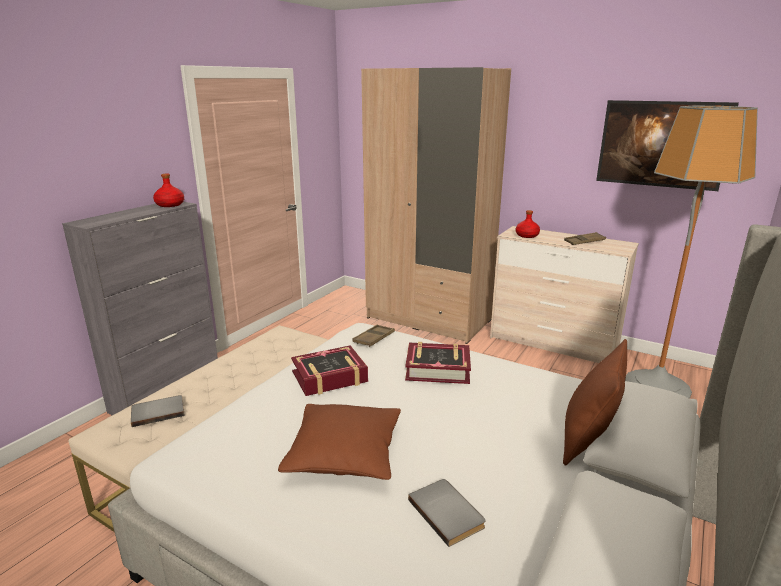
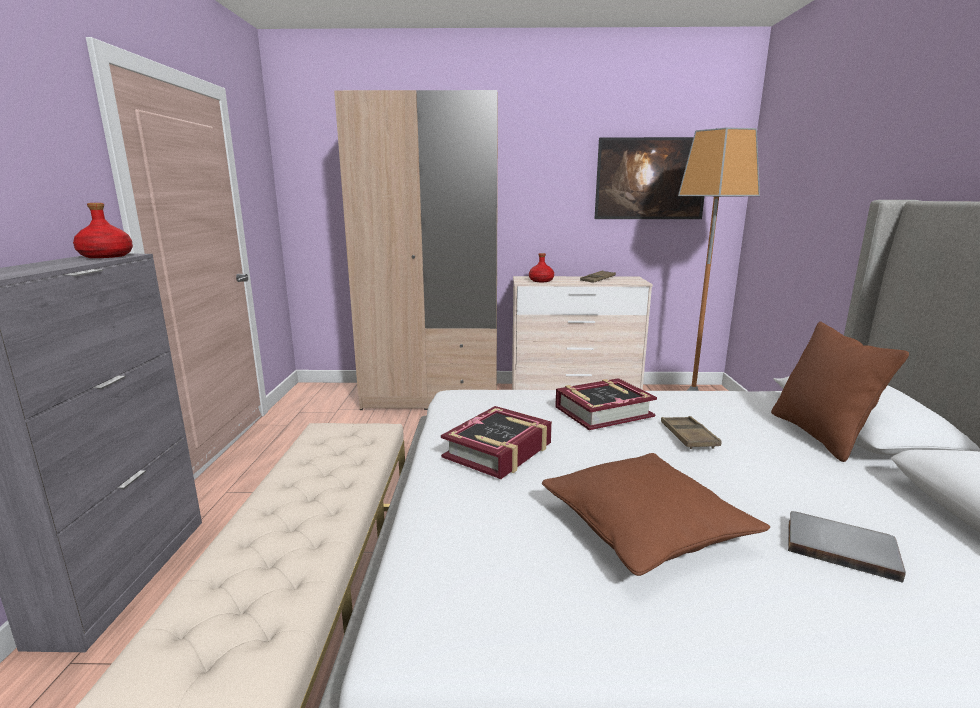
camera: 30 degrees left, 5 degrees down
(158, 412) = (241, 586): grey book -> none
(374, 339) = (491, 400): brown tray -> brown tray (688, 437)

